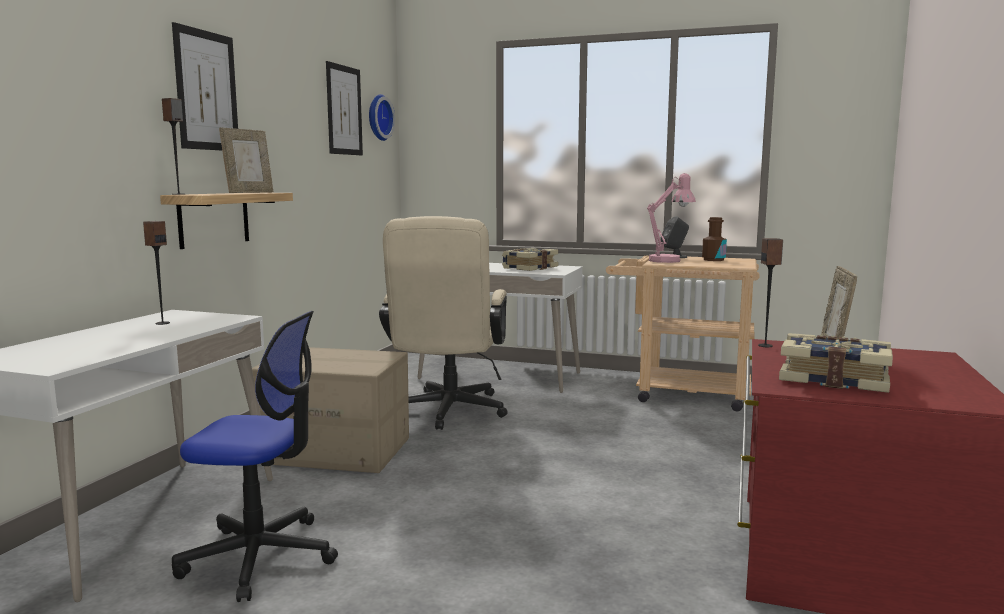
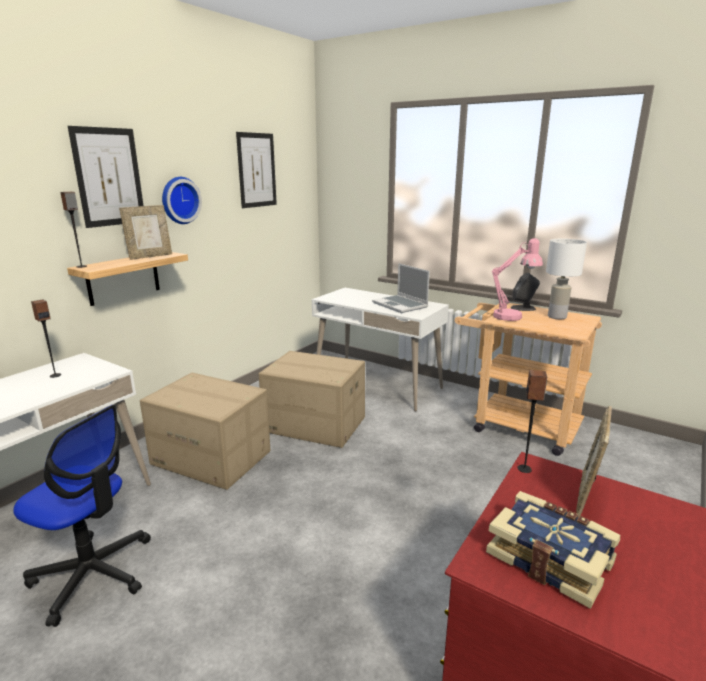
camera: 15 degrees right, 10 degrees up
(378, 117) = (293, 170): wall clock -> wall clock (179, 200)
(447, 413) = (314, 425): beige office chair -> cardboard box
(529, 268) = (401, 305): book -> laptop
(713, 260) = (556, 317): brown bottle -> white table lamp

